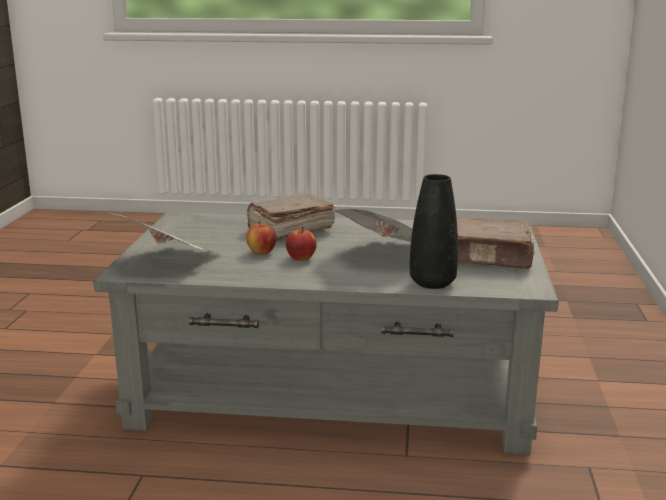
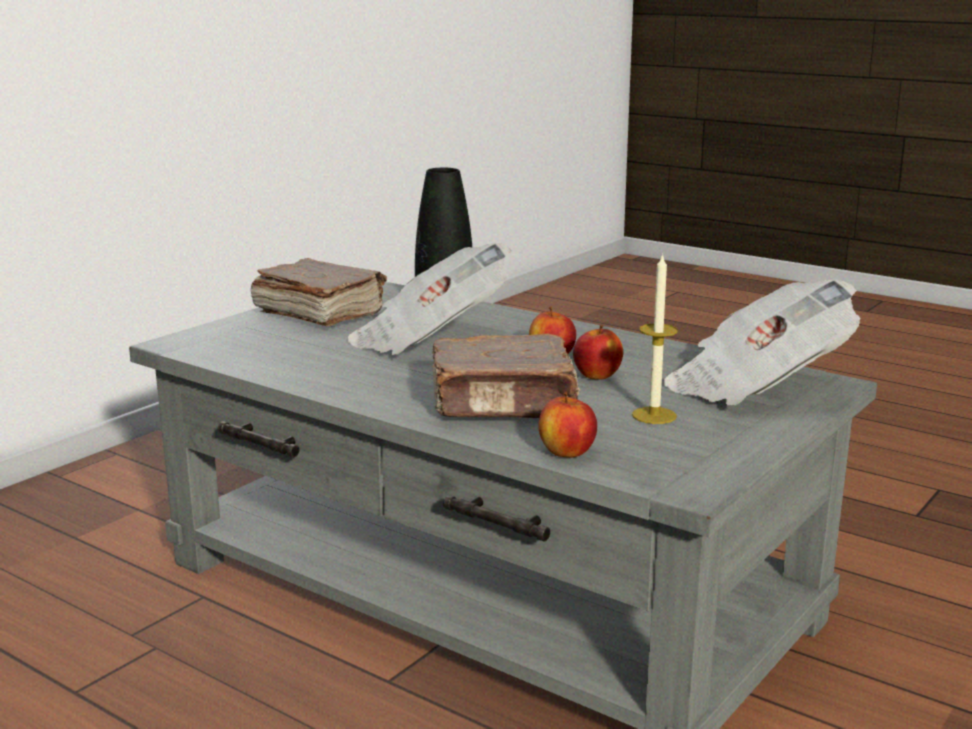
camera: 150 degrees left, 0 degrees up
(213, 238) = (654, 415): none -> candle
(238, 219) = (567, 453): none -> apple

